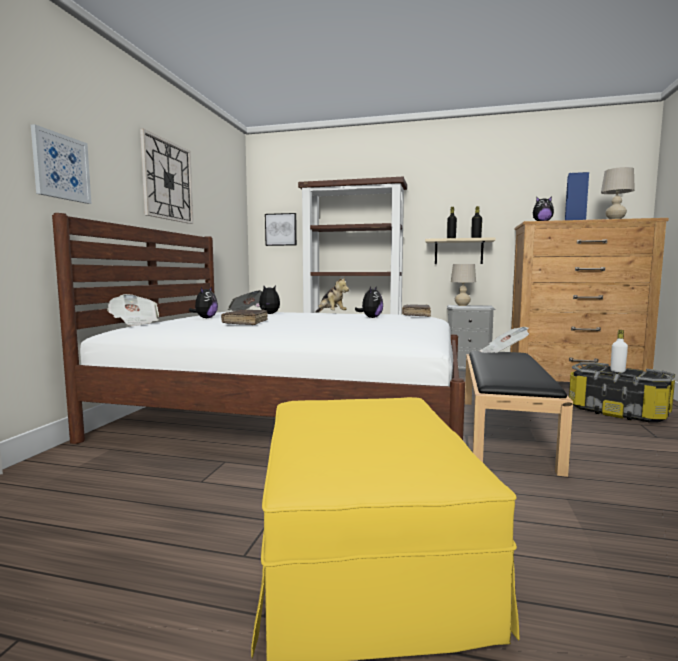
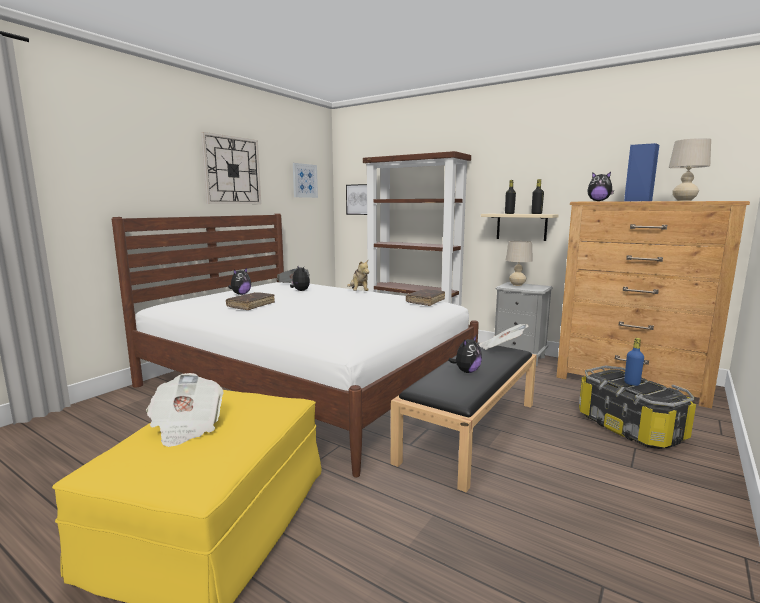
camera: 20 degrees right, 5 degrees up
(61, 167) = (121, 179): picture -> picture (304, 180)
(134, 323) = (181, 298): newspaper -> newspaper (186, 427)
(371, 317) = (370, 304): plush toy -> plush toy (466, 371)
(617, 371) = (632, 383): white bottle -> blue bottle

